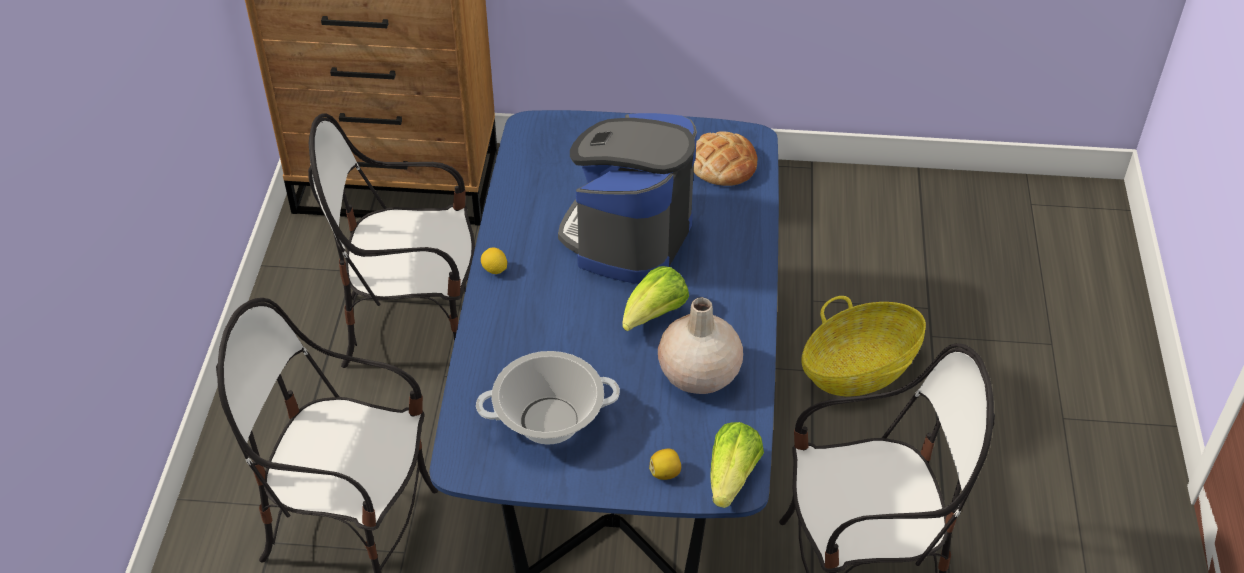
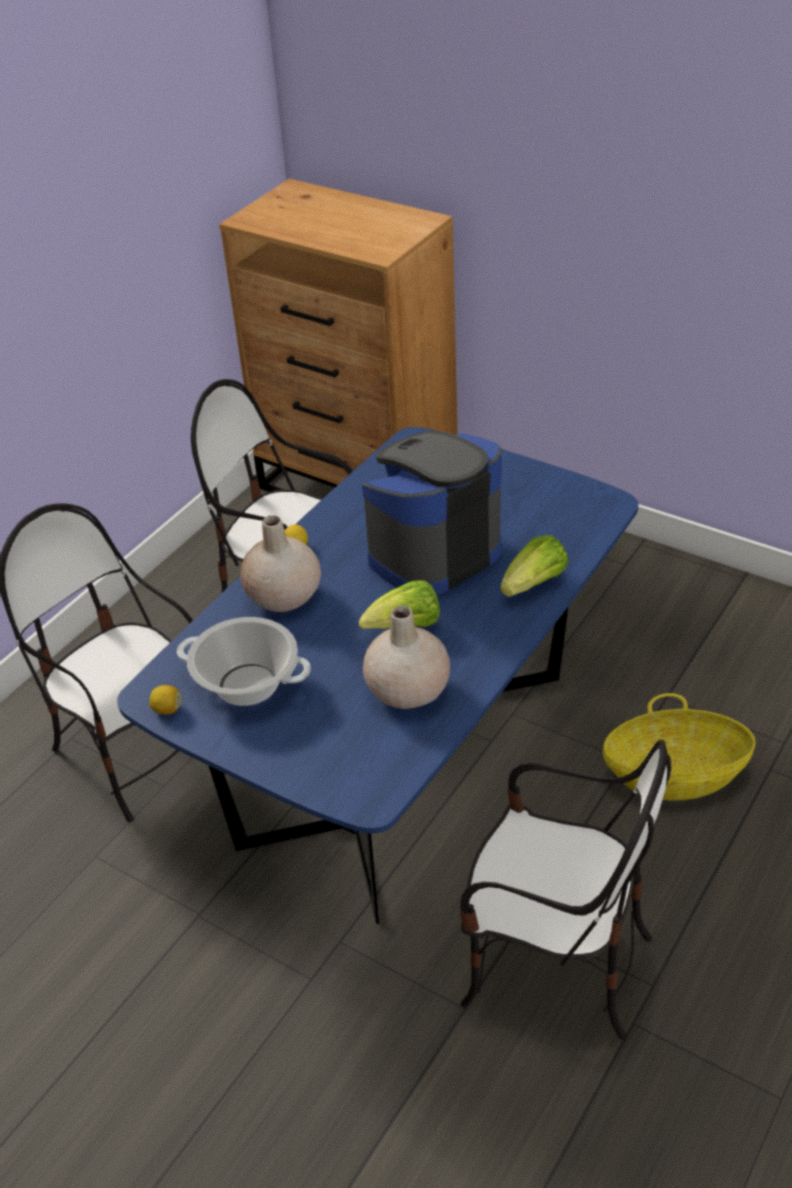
camera: 30 degrees right, 5 degrees down
(519, 324) = (283, 597): none -> beige vase
(665, 473) = (313, 765): lemon -> lemon (167, 709)
(722, 164) = (565, 517): bread -> none
(732, 476) = (371, 791): lettuce -> lettuce (534, 583)

